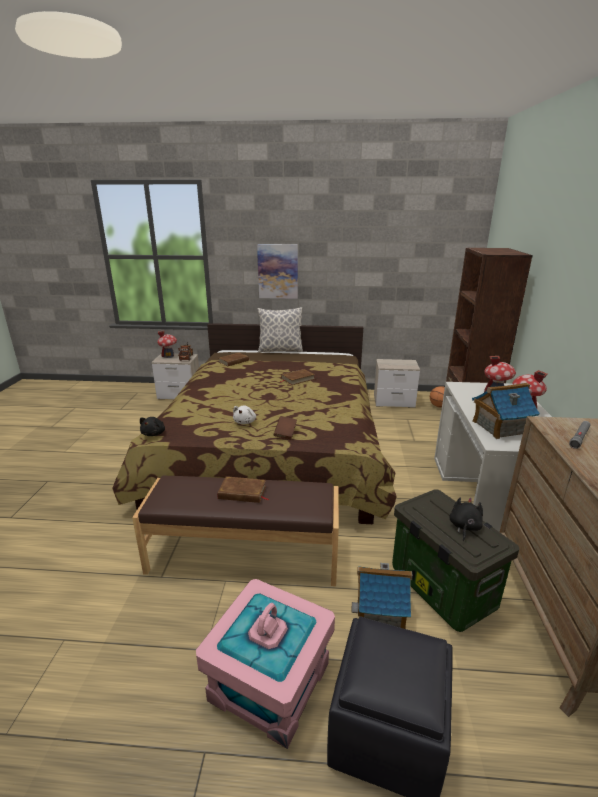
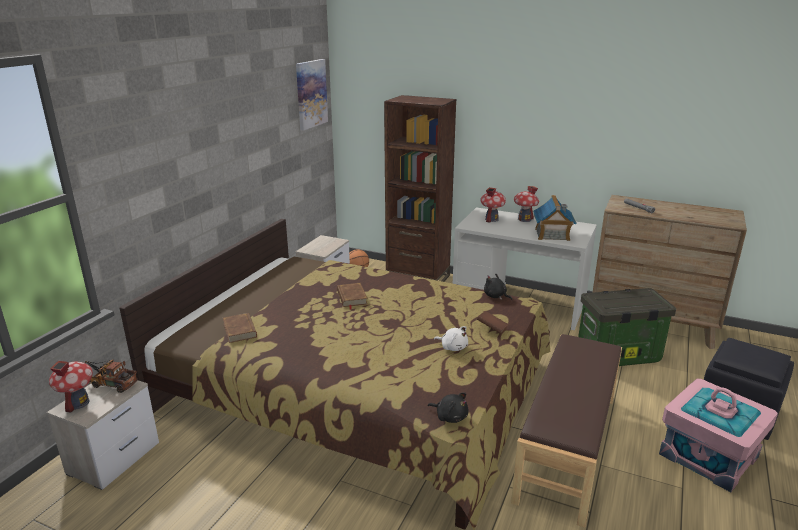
camera: 70 degrees left, 0 degrees up
(242, 493) = (571, 381): brown book -> none
(278, 271) = (173, 183): picture -> picture (311, 94)
(280, 350) = (220, 294): pillow -> none
(380, 610) = (639, 387): toy house -> none
(464, 527) = (631, 297): black plush toy -> black plush toy (496, 296)

